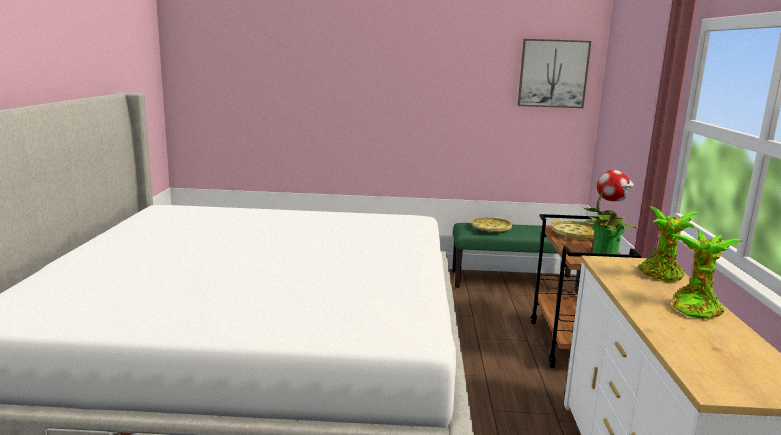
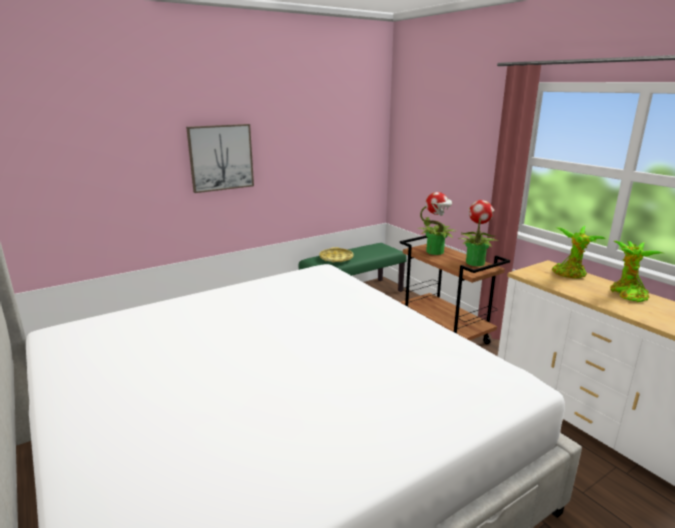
camera: 35 degrees left, 5 degrees up
(553, 73) = (357, 122): picture -> picture (221, 157)
(576, 234) = (435, 252): yellow tray -> potted plant

